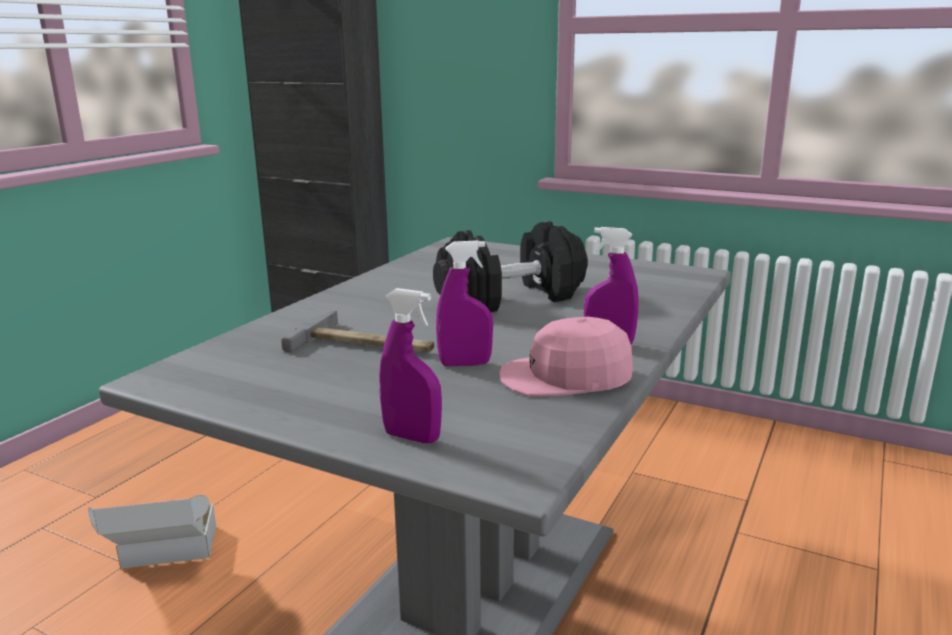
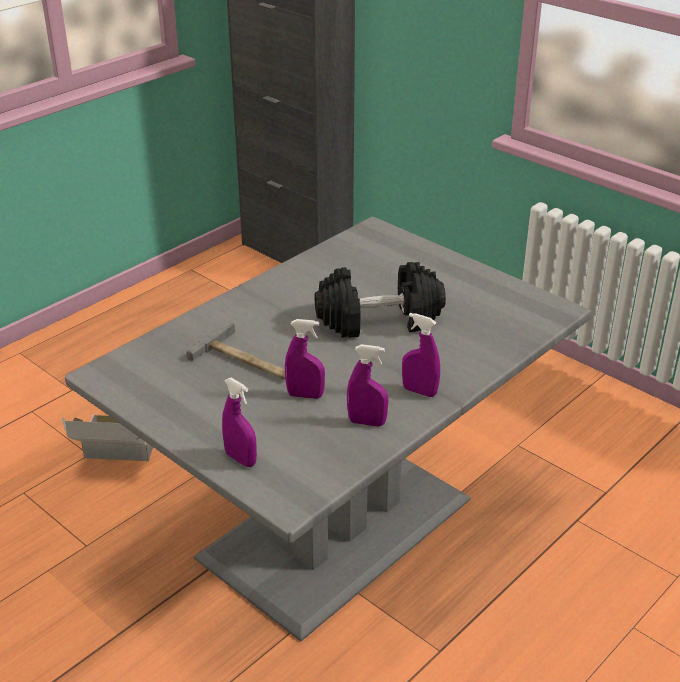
camera: 15 degrees right, 15 degrees up
(566, 378) = (367, 422): pink cap -> purple spray bottle

